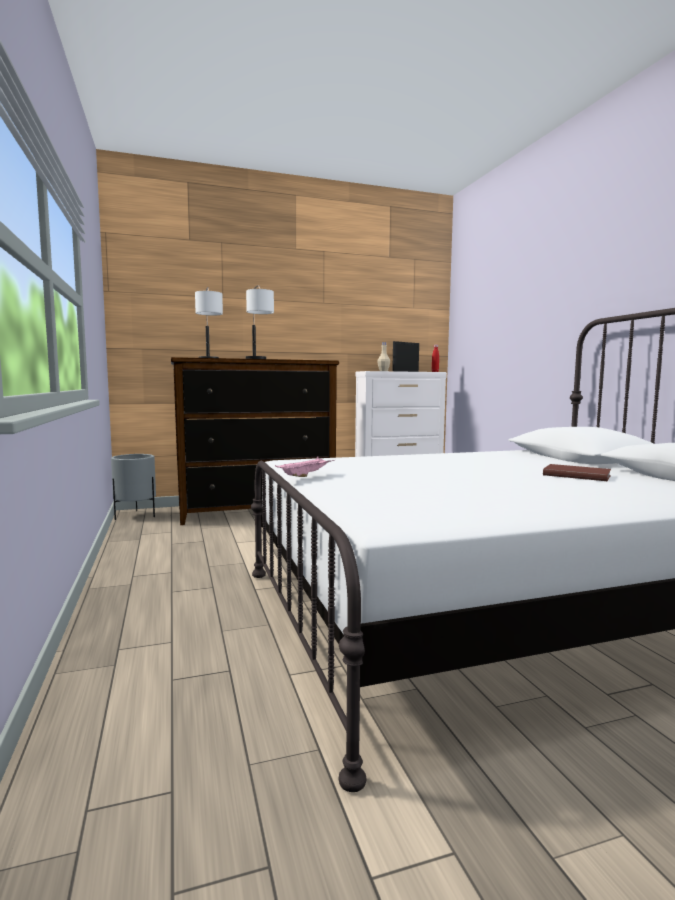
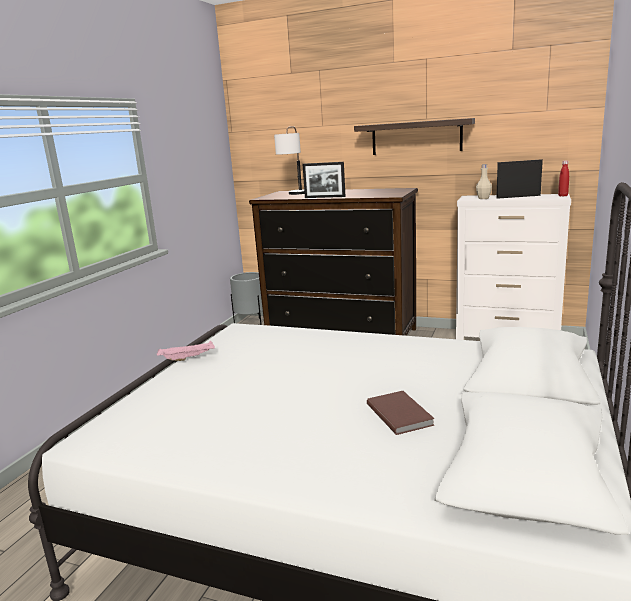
camera: 40 degrees right, 10 degrees up
(258, 358) = (325, 197): table lamp -> picture frame
(315, 318) = (416, 137): none -> shelf

